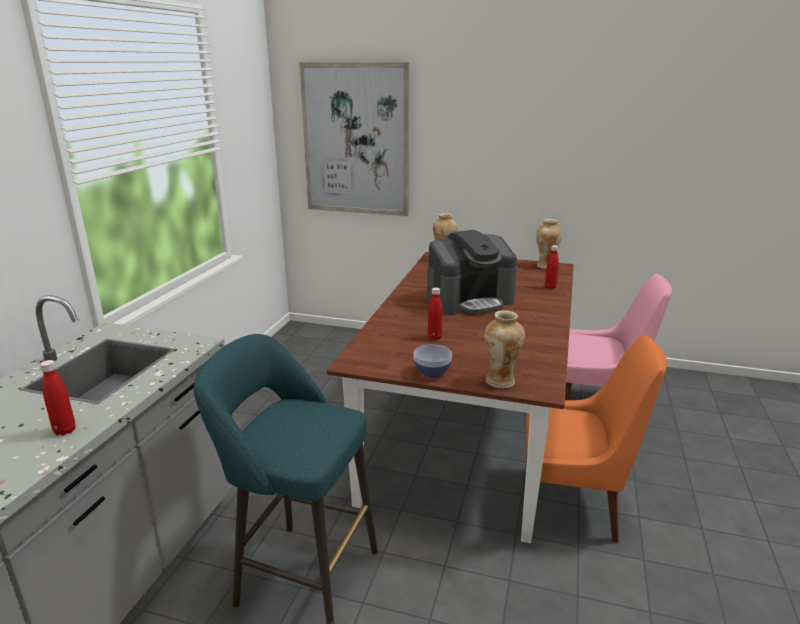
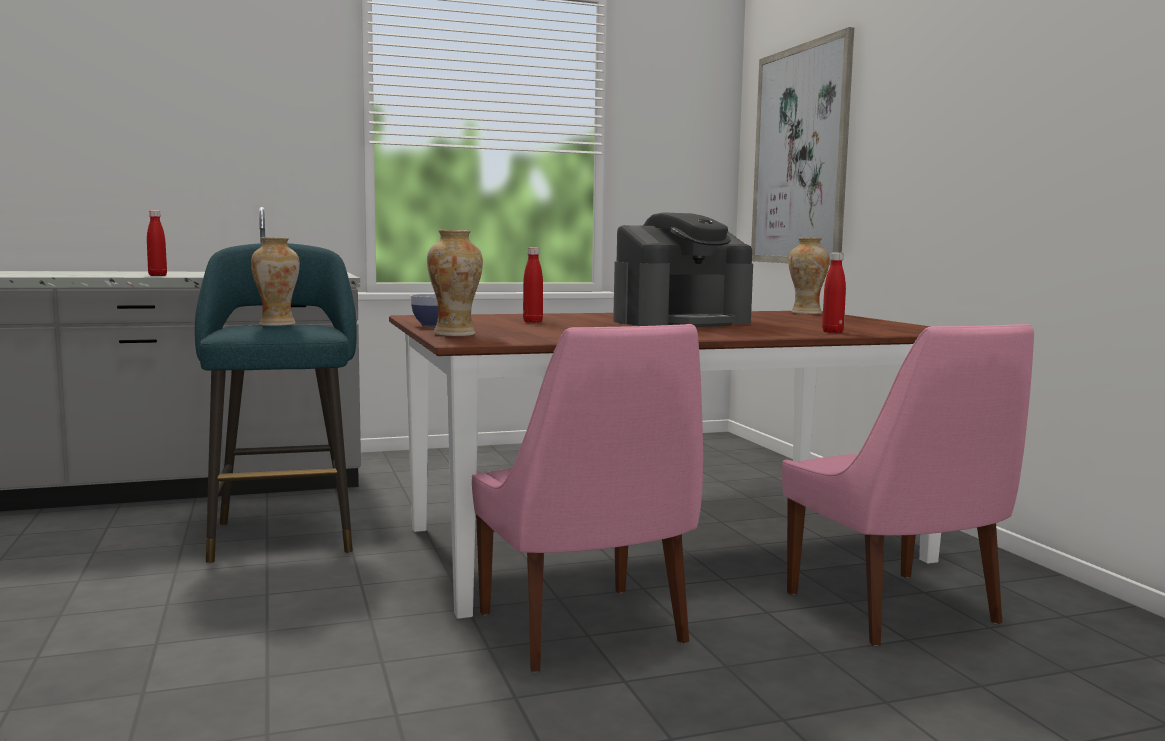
camera: 55 degrees right, 15 degrees down
(469, 300) = (681, 322): coffee machine -> coffee machine turned 60 degrees counterclockwise
(546, 266) = (923, 328): vase -> vase (277, 325)
(573, 504) = (585, 631): orange chair -> pink chair

